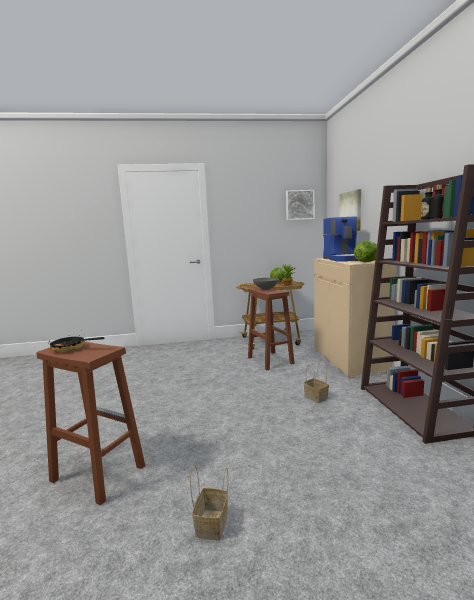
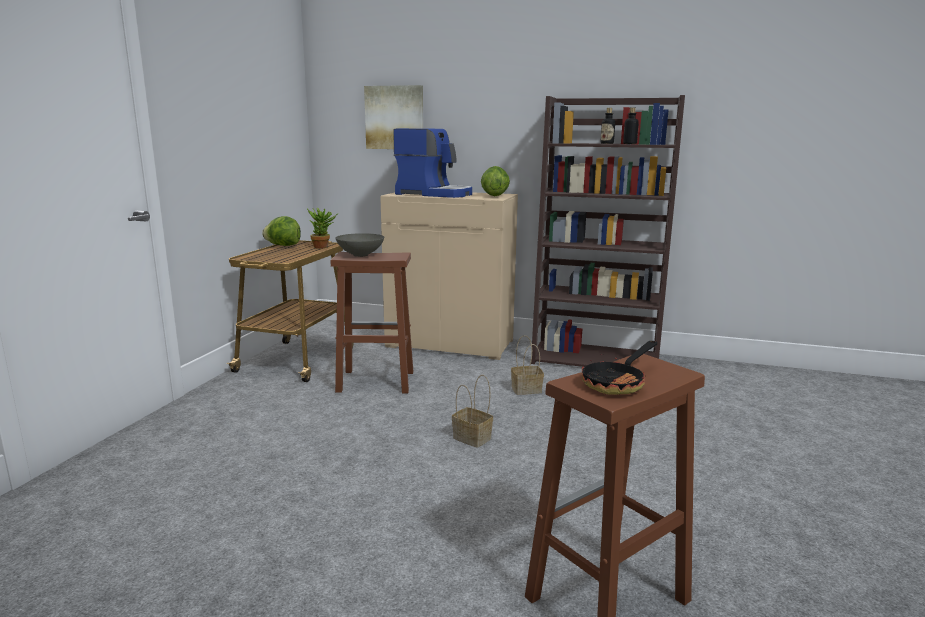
camera: 65 degrees left, 5 degrees up
(212, 525) = (746, 515): basket -> basket (473, 438)
(299, 205) = (279, 94): picture -> none

